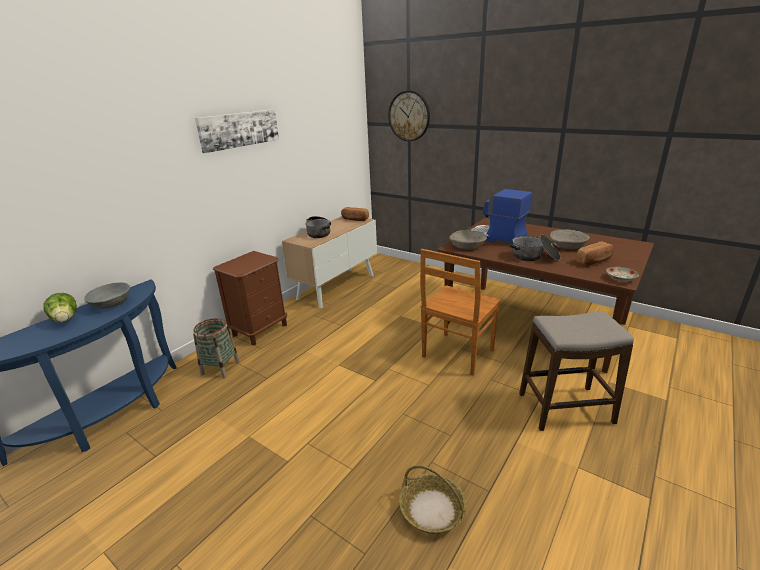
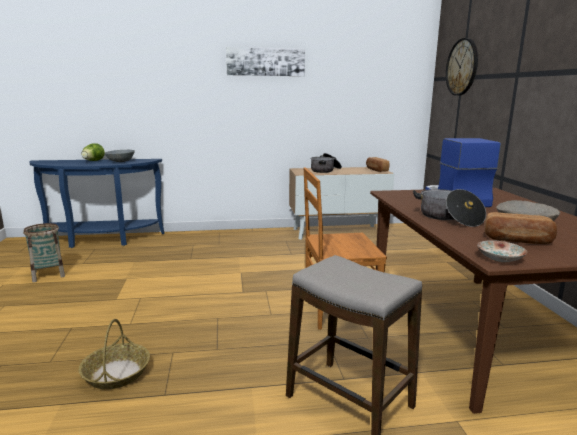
camera: 45 degrees right, 10 degrees down
(220, 368) = (181, 243): basket -> basket (48, 274)
(260, 329) = (238, 235): brown nightstand -> none
(467, 246) = (403, 196): beige bowl -> none

